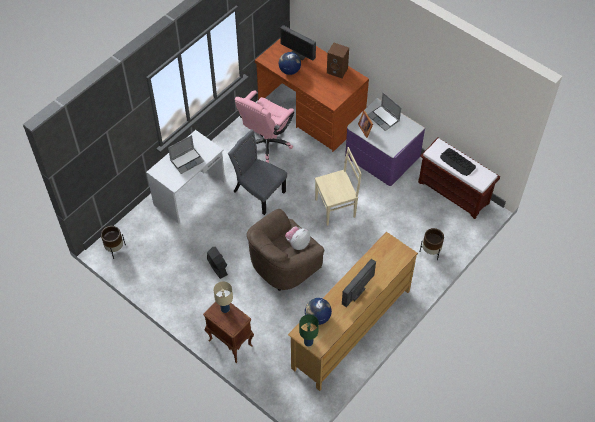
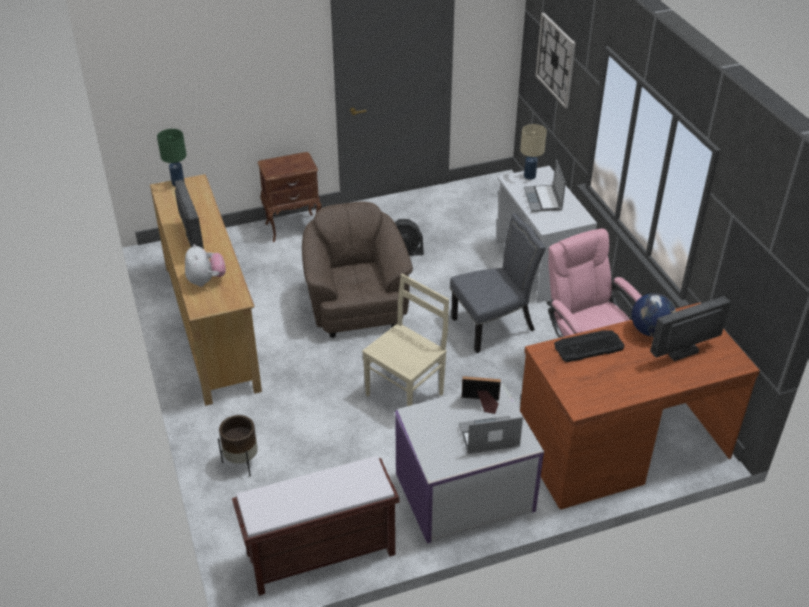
camera: 120 degrees right, 15 degrees down
(106, 143) = (556, 60): none -> wall clock
(115, 249) = (494, 187): brown planter -> none
(225, 309) = (297, 165): beige table lamp -> beige table lamp (530, 176)
(298, 243) = (353, 287): plush toy -> plush toy (206, 280)
(317, 317) = (199, 200): globe -> none
(336, 208) = (406, 393): beige chair -> beige chair turned 150 degrees counterclockwise
(338, 70) = (617, 388): brown speaker -> none
(457, 162) = (320, 490): keyboard -> keyboard (588, 346)

